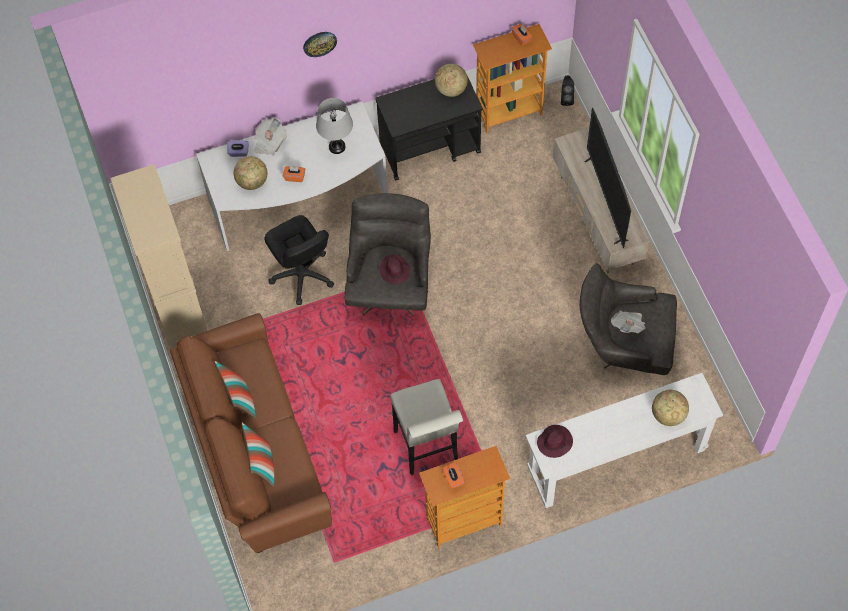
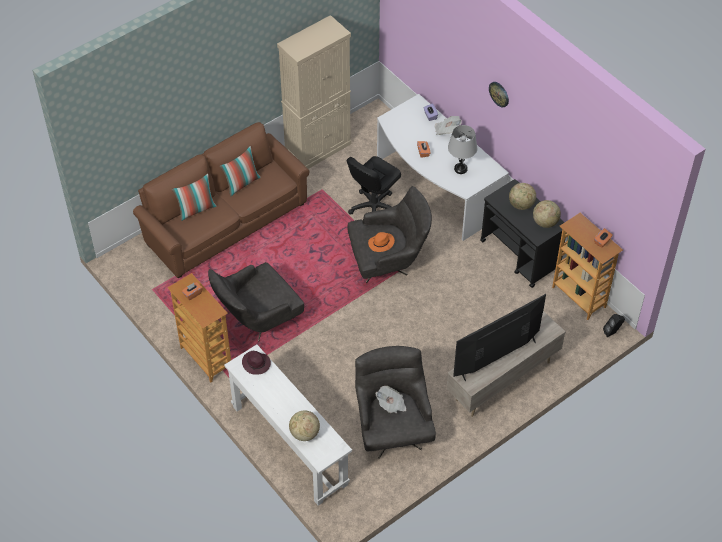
camera: 70 degrees right, 10 degrees down
(252, 182) = (408, 130): globe -> globe (521, 205)
(395, 271) = (381, 243): purple hat -> orange hat
(427, 450) = (257, 321): white stool -> grey armchair

